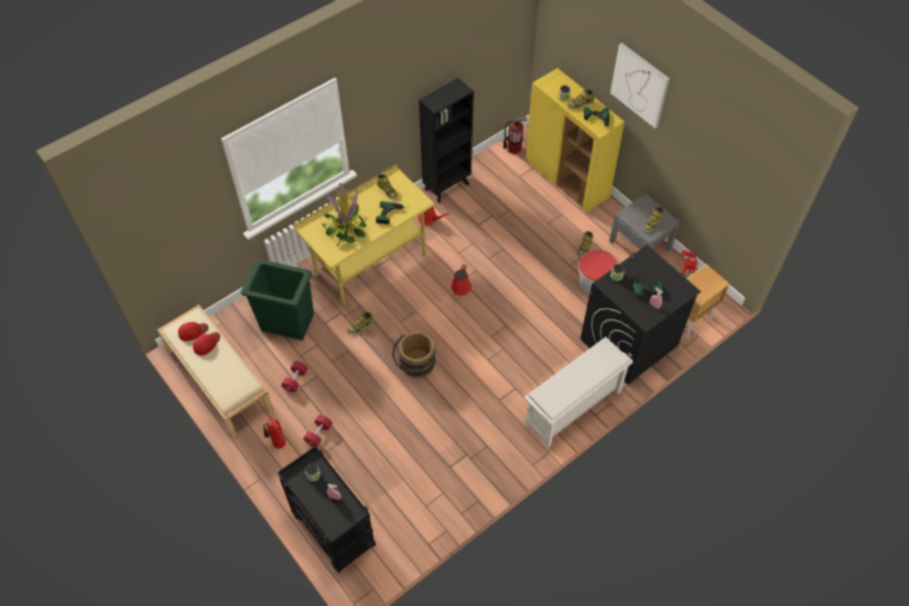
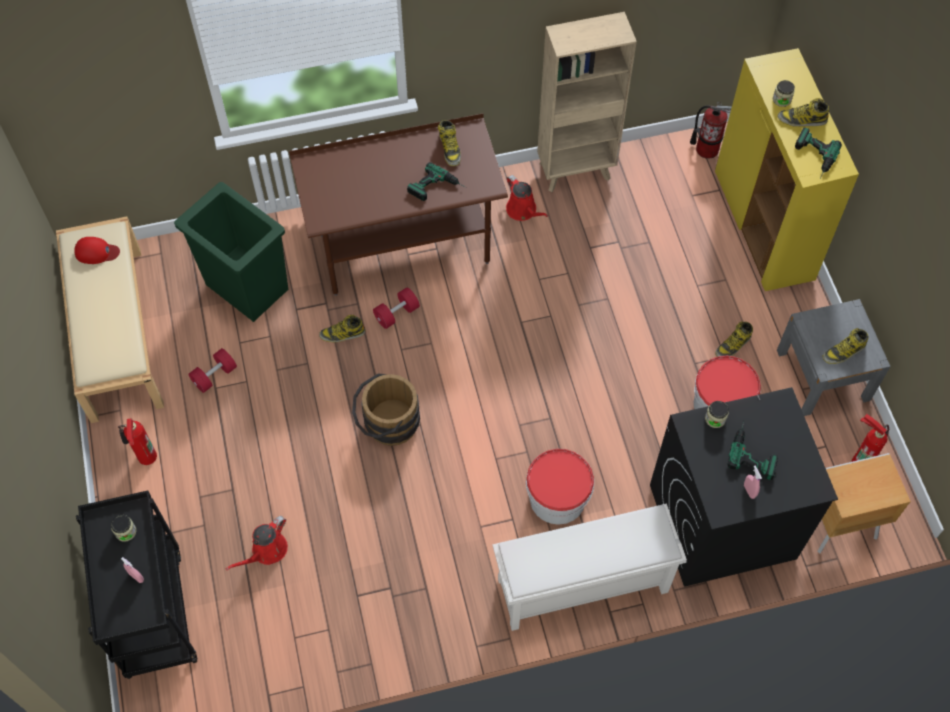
camera: 25 degrees right, 5 degrees up
(206, 344) = (105, 277): red cap -> none
(318, 434) = (205, 467): red dumbbell -> red dumbbell (396, 314)
(345, 228) = (359, 184): potted plant -> none
(370, 265) = (404, 248): yellow desk -> brown desk
(447, 186) = (576, 171): black bookcase -> beige bookcase
(460, 289) = (512, 335): red watering can -> red watering can (266, 551)
(533, 366) = (557, 498): none -> bucket
(640, 85) = (893, 125): picture -> none

